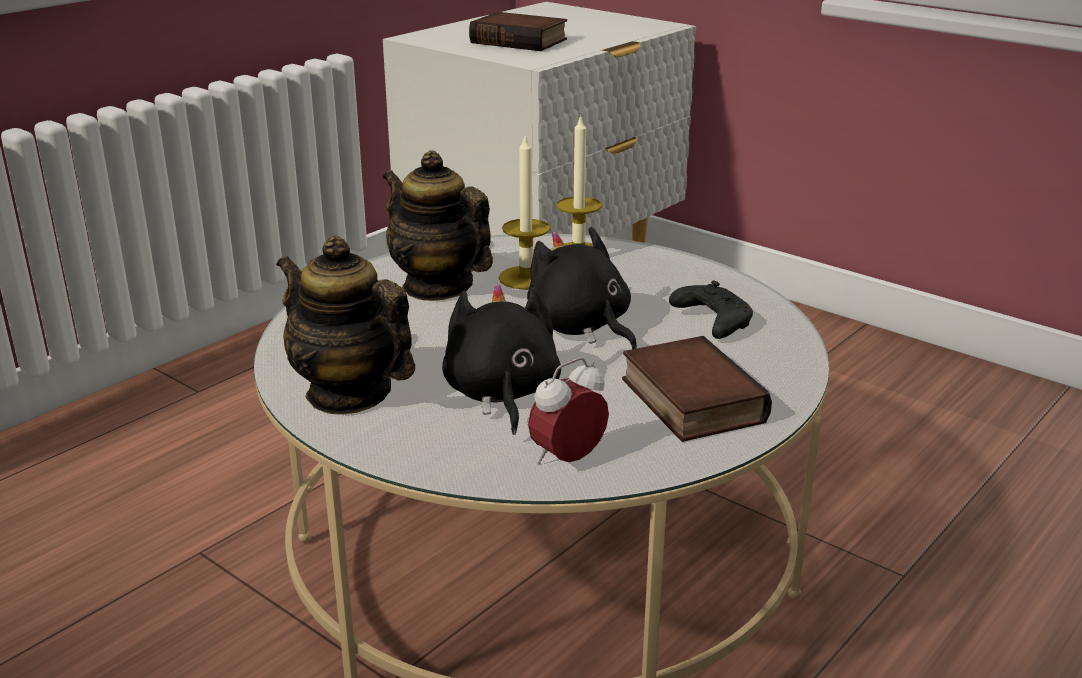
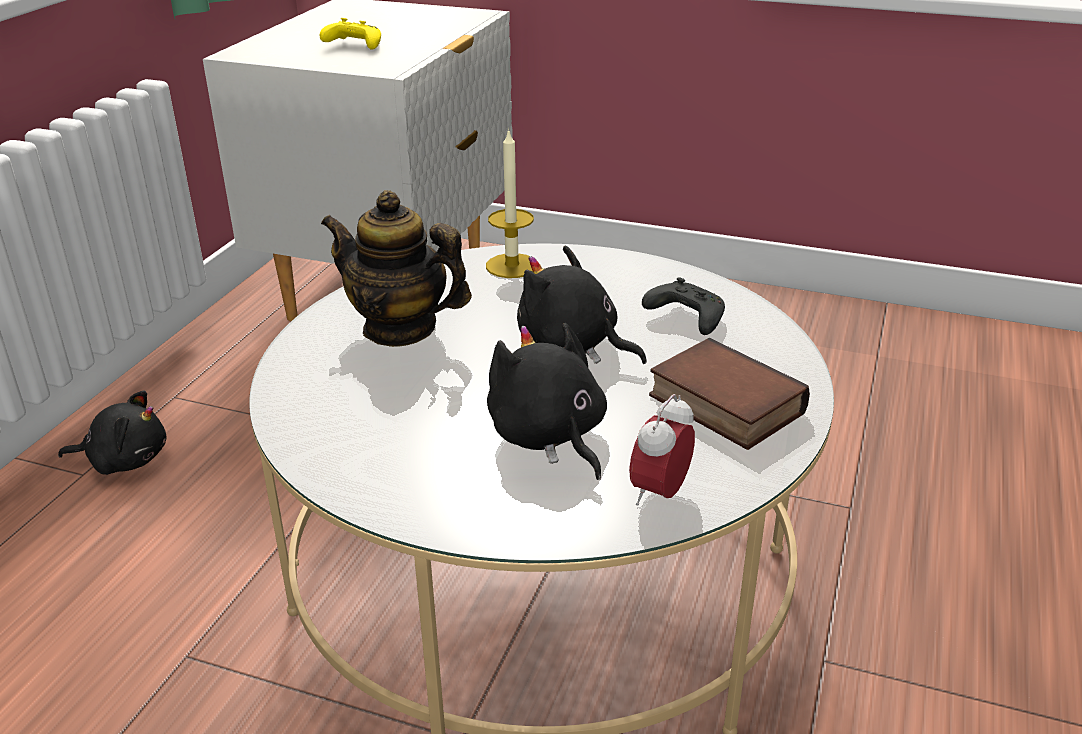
camera: 20 degrees left, 5 degrees up
(237, 387) = (125, 460): none -> black plush toy
(349, 394) = (395, 470): teapot -> none
(521, 41) = (354, 46): book -> yellow game controller
(526, 278) = (481, 302): candle -> none

